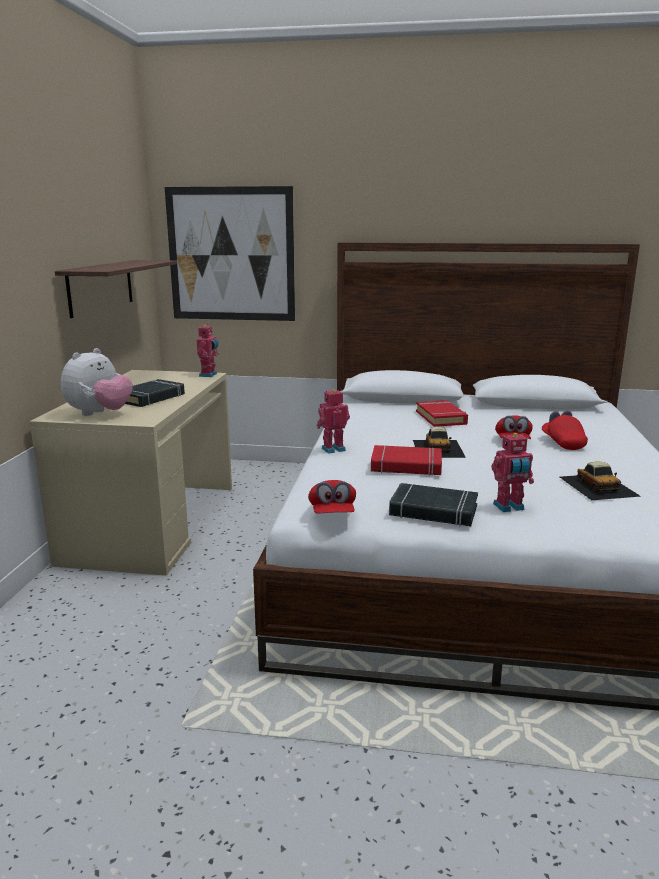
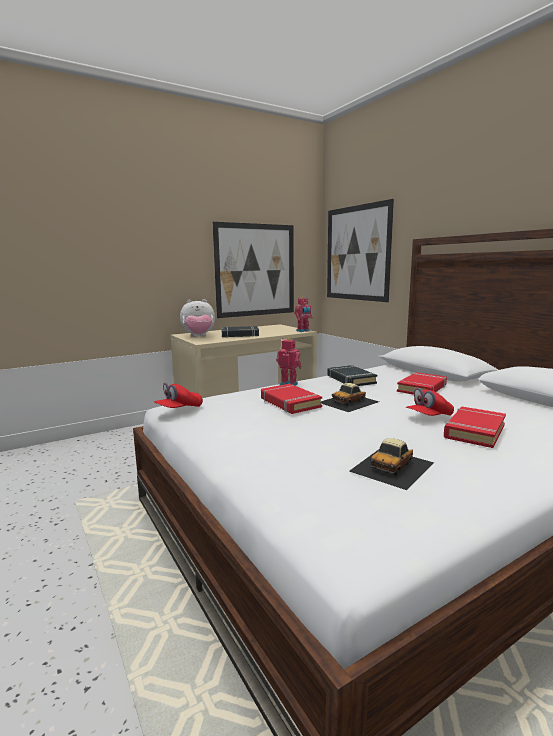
camera: 50 degrees right, 5 degrees down
(101, 287) = (255, 270): shelf -> picture
(433, 511) = (223, 428): black book -> black book (350, 379)
(509, 507) = (276, 448): toy robot -> none
(563, 443) = (474, 431): red cap -> red book

